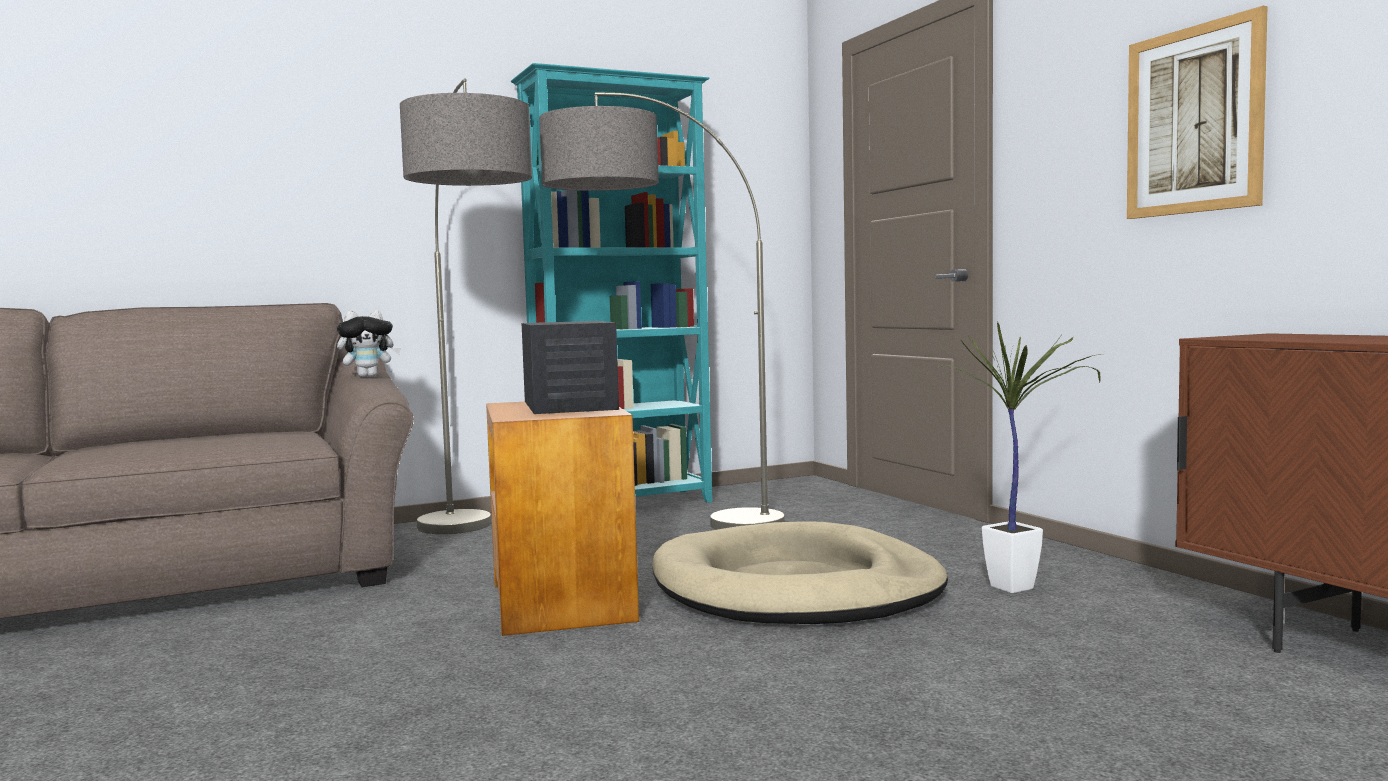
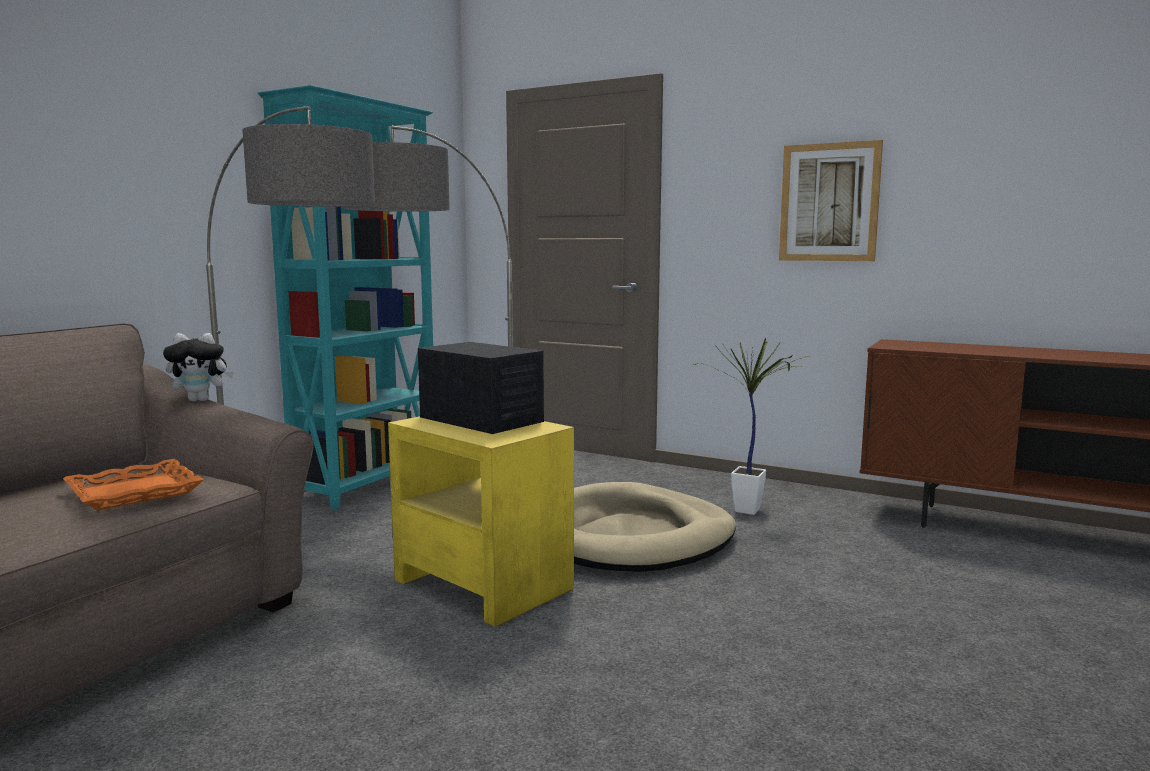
camera: 35 degrees left, 5 degrees up
(238, 442) = (135, 492): none -> orange tray
(369, 376) = (201, 400): plush toy -> plush toy turned 45 degrees clockwise
(562, 600) = (483, 583): brown side table -> yellow side table

